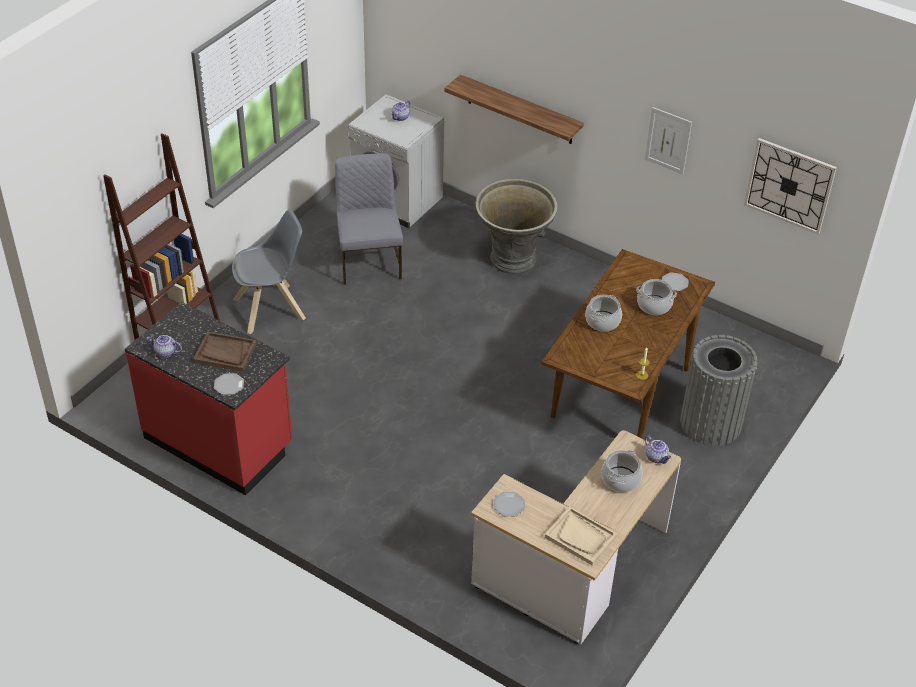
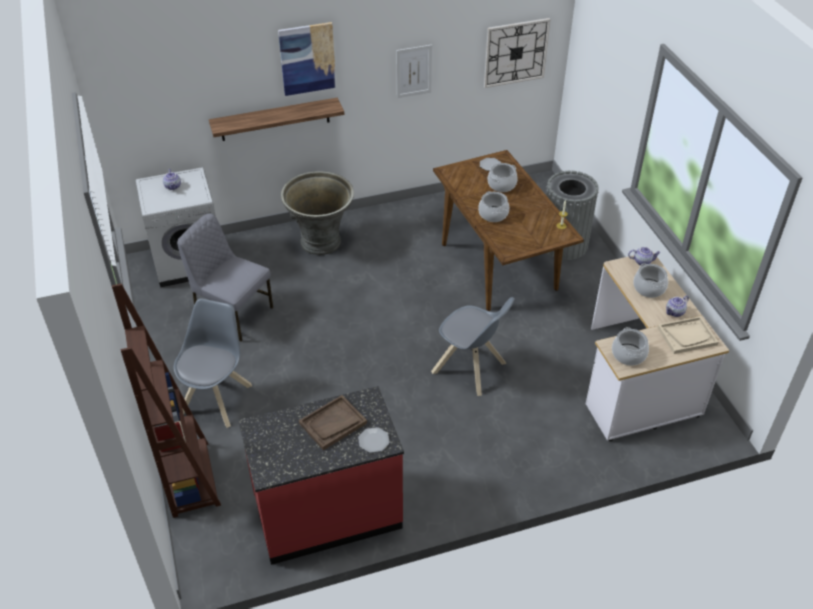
camera: 50 degrees left, 0 degrees up
(165, 353) = (291, 463): teapot -> teapot (675, 312)
(464, 444) = (471, 369): none -> grey chair
(509, 505) = (629, 354): plate -> cooking pot
(561, 66) = (307, 58): none -> picture

